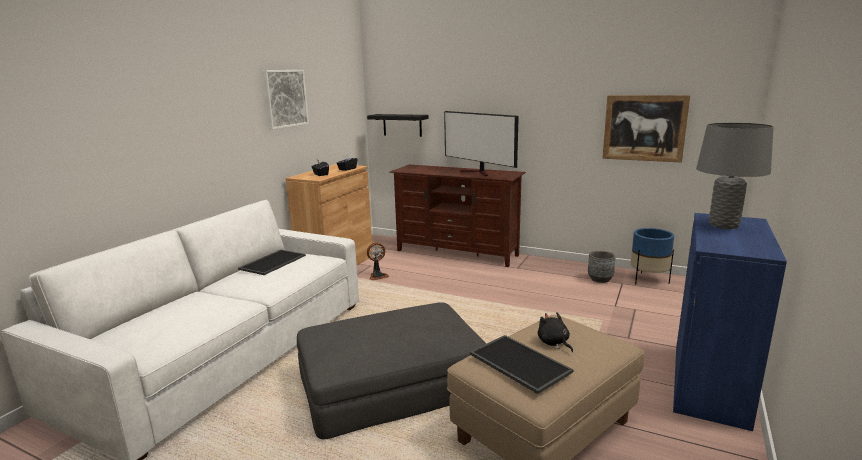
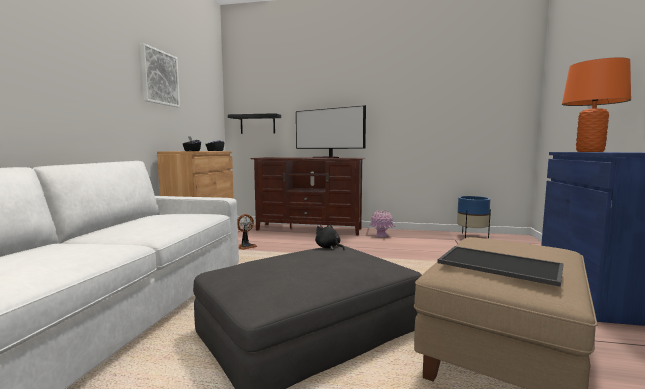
camera: 15 degrees left, 10 degrees down
(272, 262) = (151, 217): tray -> none
(535, 269) = (381, 235): none -> pink vase
(554, 343) = (507, 249): black plush toy -> black plush toy (328, 247)
(600, 279) = (436, 238): grey planter -> none
(644, 128) = (457, 118): picture -> none
(723, 225) = (590, 151): grey table lamp -> orange table lamp

